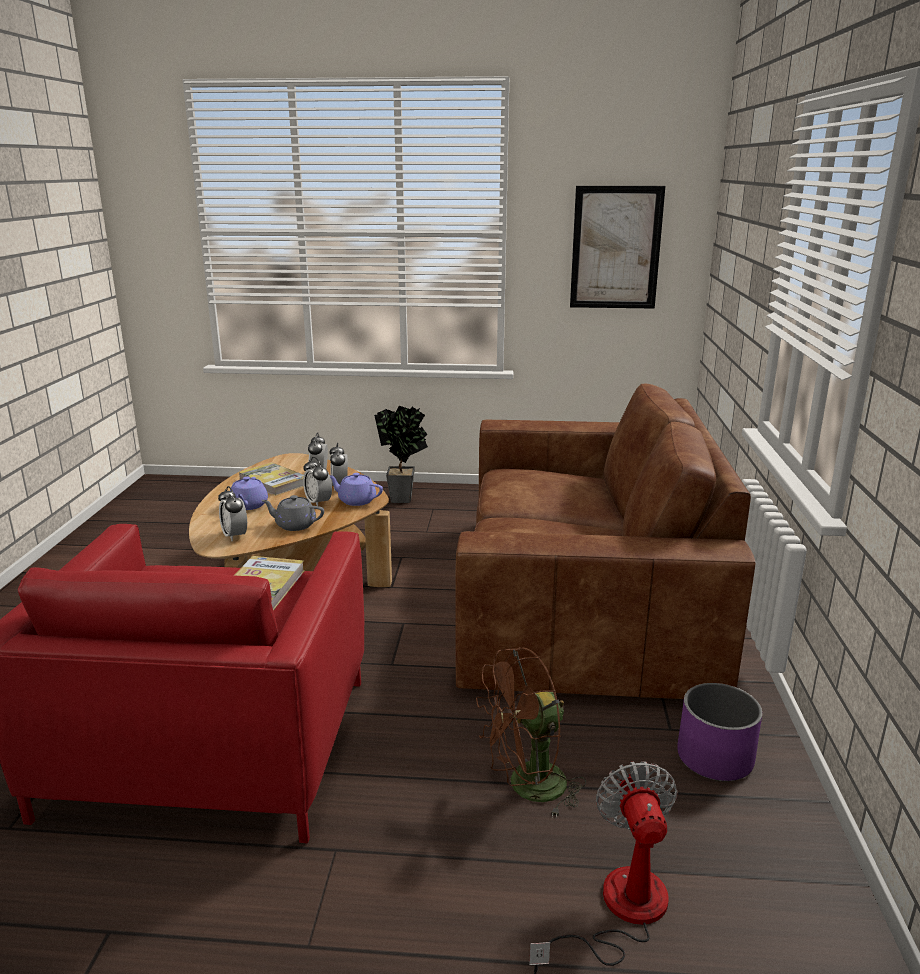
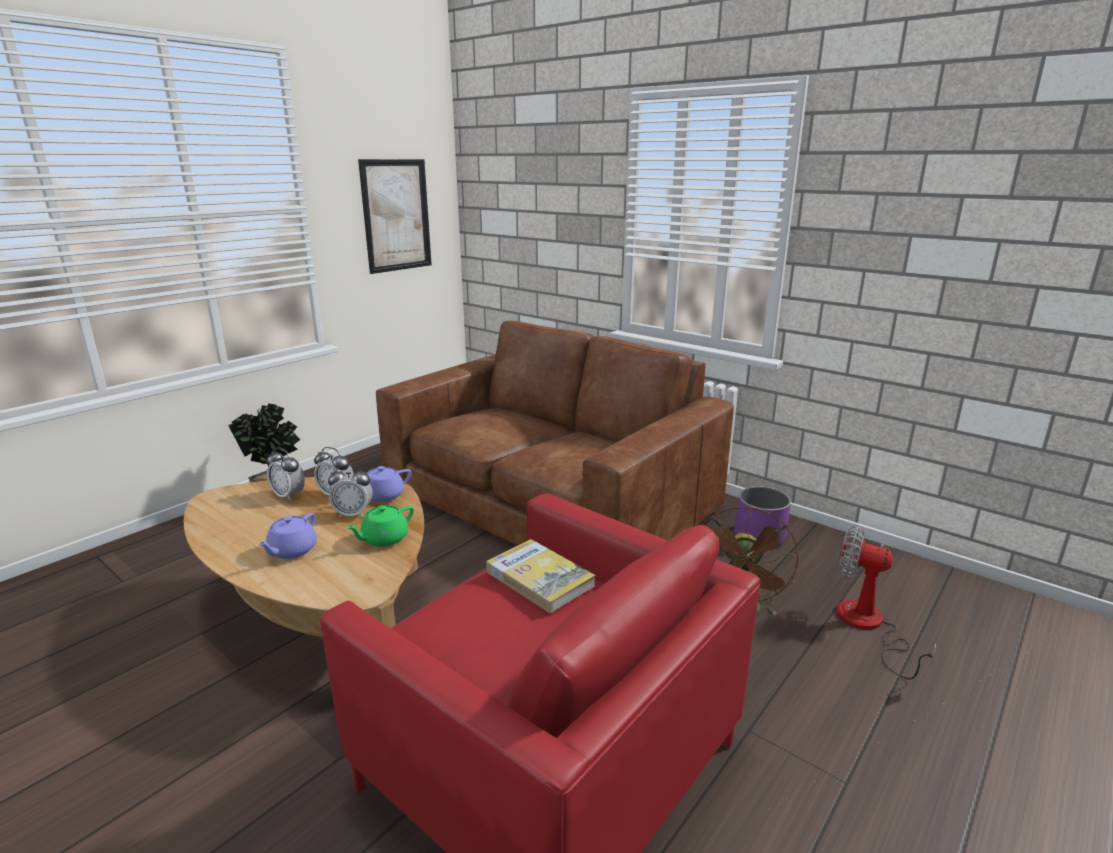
camera: 55 degrees left, 0 degrees up
(235, 536) = (354, 577): alarm clock -> none
(248, 506) = (291, 551): purple teapot -> purple teapot turned 75 degrees clockwise
(273, 482) = (257, 522): book -> none
(294, 525) = (383, 539): grey teapot -> green teapot

